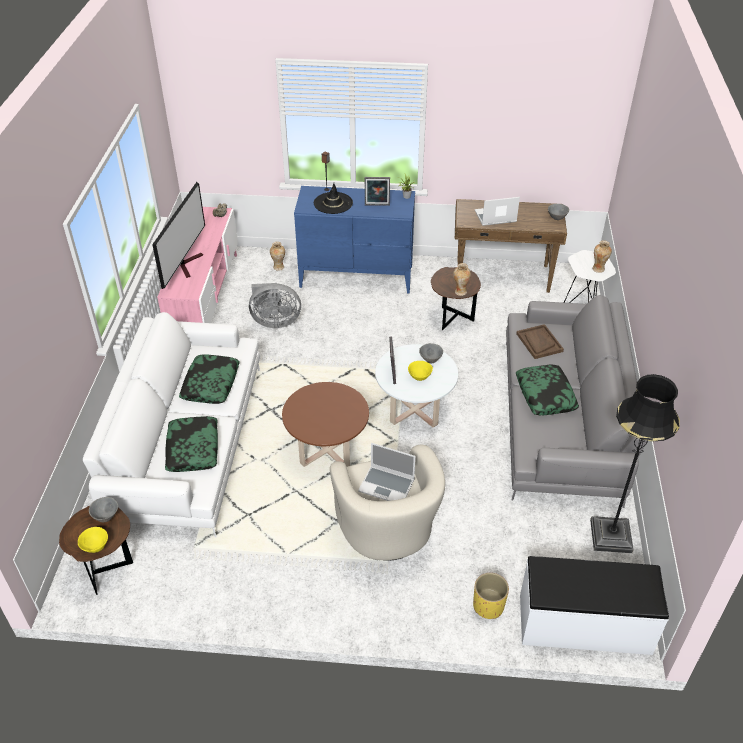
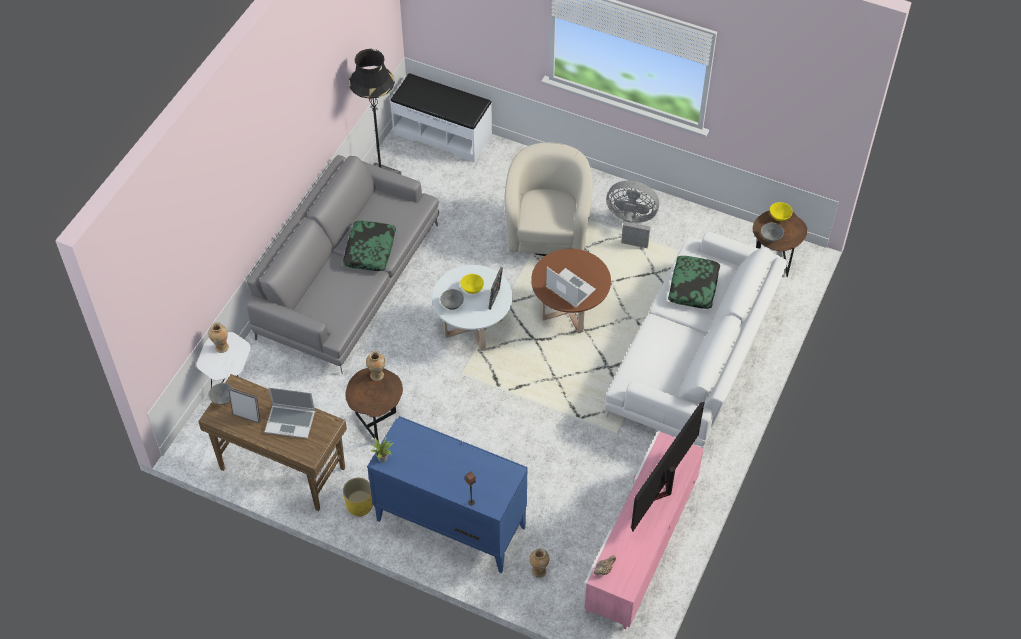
camera: 160 degrees left, 10 degrees up
(210, 384) = (665, 348): pillow -> none
(275, 321) = (570, 480): grey fan -> grey fan (631, 224)
(333, 203) = (474, 473): black hat -> none
(377, 205) = (425, 452): picture frame -> picture frame (247, 416)
(387, 485) = (545, 207): laptop -> laptop (569, 289)
(488, 606) = (500, 162): yellow planter -> yellow planter (359, 505)
(539, 342) = (336, 304): brown tray -> none

